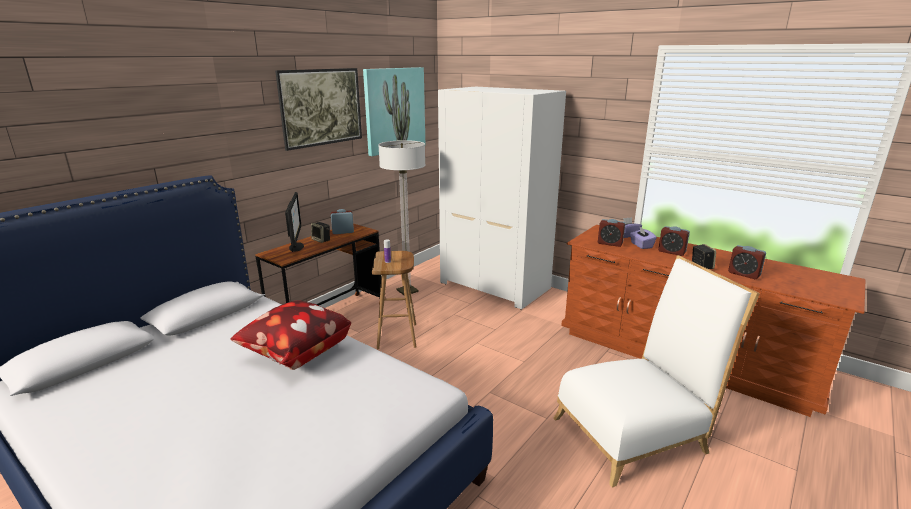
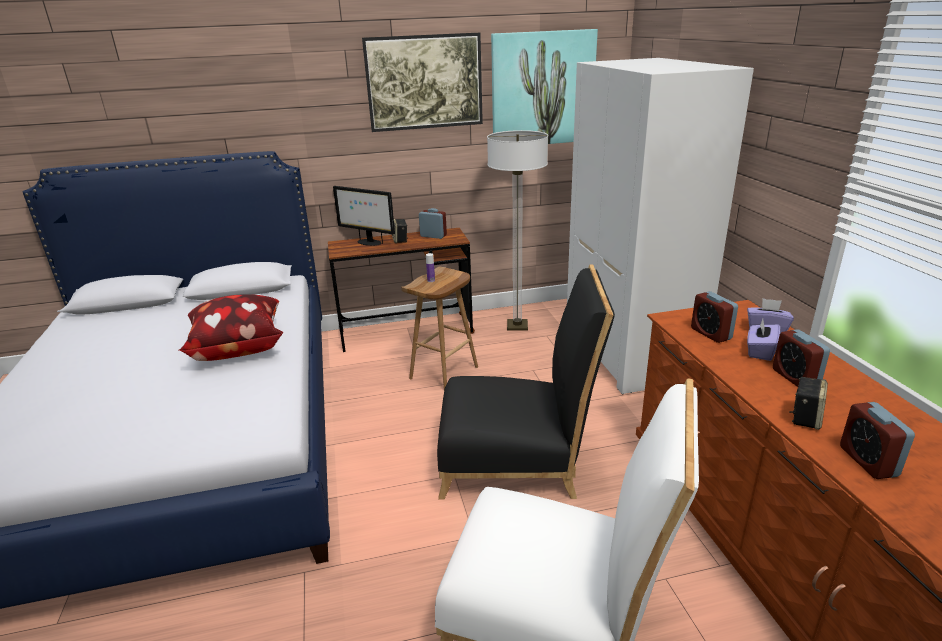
camera: 40 degrees right, 5 degrees up
(296, 247) = (368, 242): monitor -> monitor turned 90 degrees clockwise
(514, 367) = (517, 460): none -> black chair

